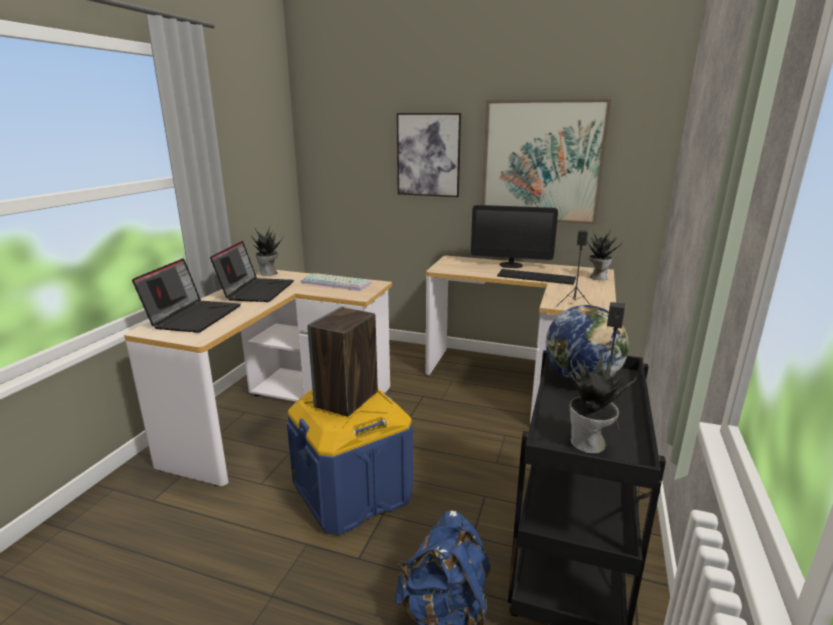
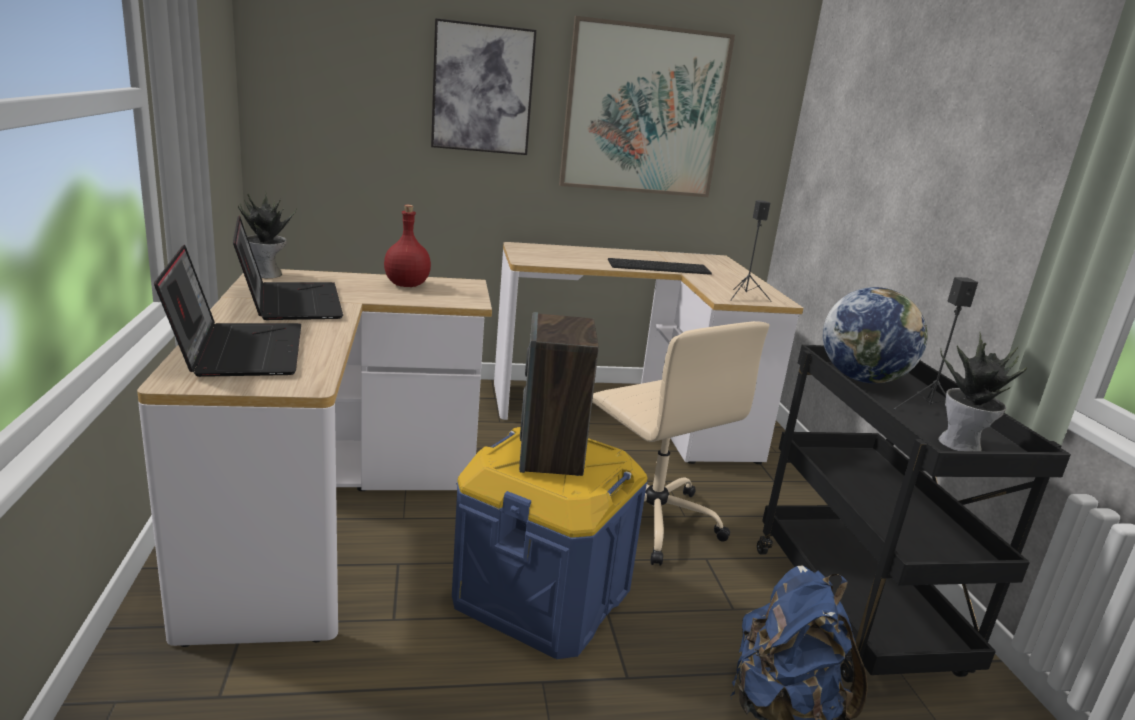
camera: 30 degrees left, 0 degrees up
(337, 283) = (407, 285): keyboard -> red bottle
(468, 460) = (651, 520): none -> beige office chair
(511, 265) = (608, 253): monitor -> none
(597, 277) = (724, 265): potted plant -> none

